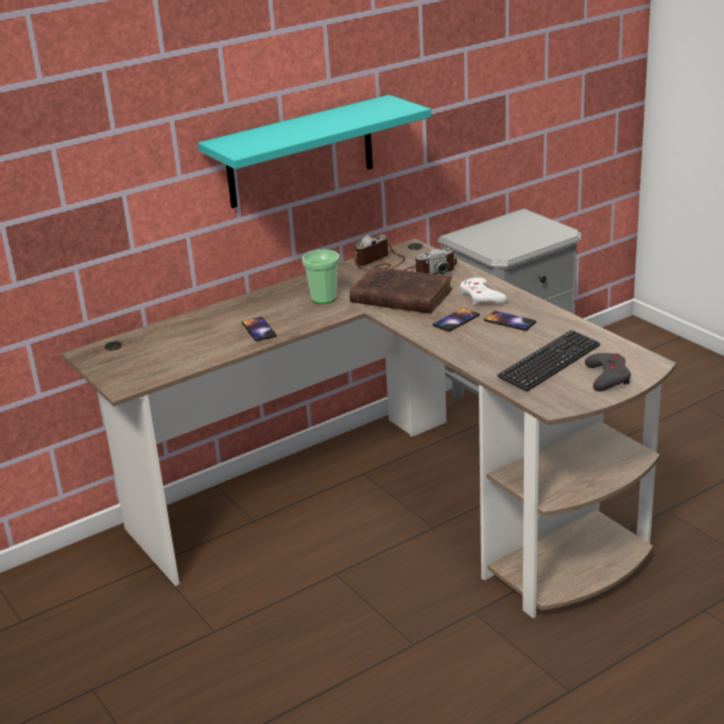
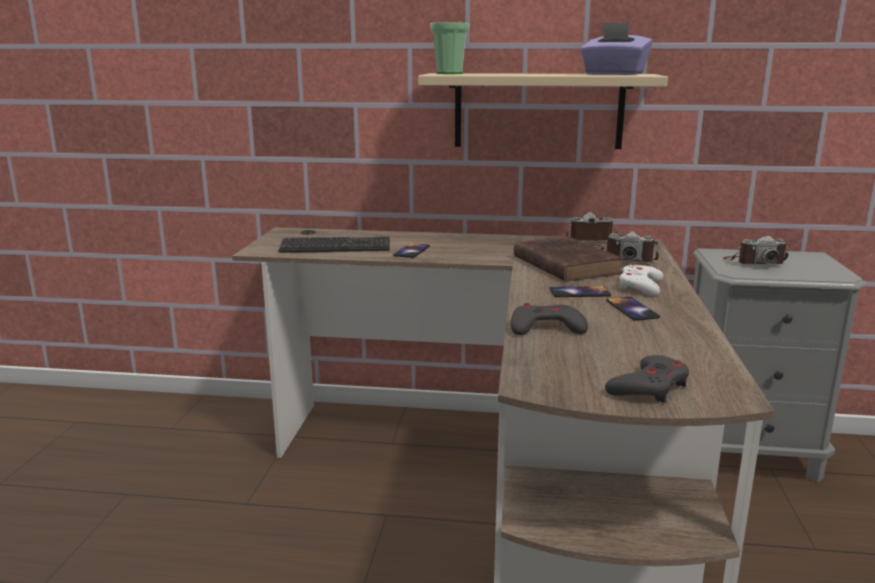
camera: 40 degrees right, 10 degrees down
(300, 152) = (538, 111): turquoise shelf -> beige shelf
(324, 298) = (500, 249): cup -> cup (449, 73)
(377, 110) = (613, 74): none -> purple tissue box
(489, 360) = (546, 327): none -> grey game controller
(498, 238) = (754, 262): none -> camera
(549, 363) = (605, 351): keyboard -> keyboard (335, 247)

